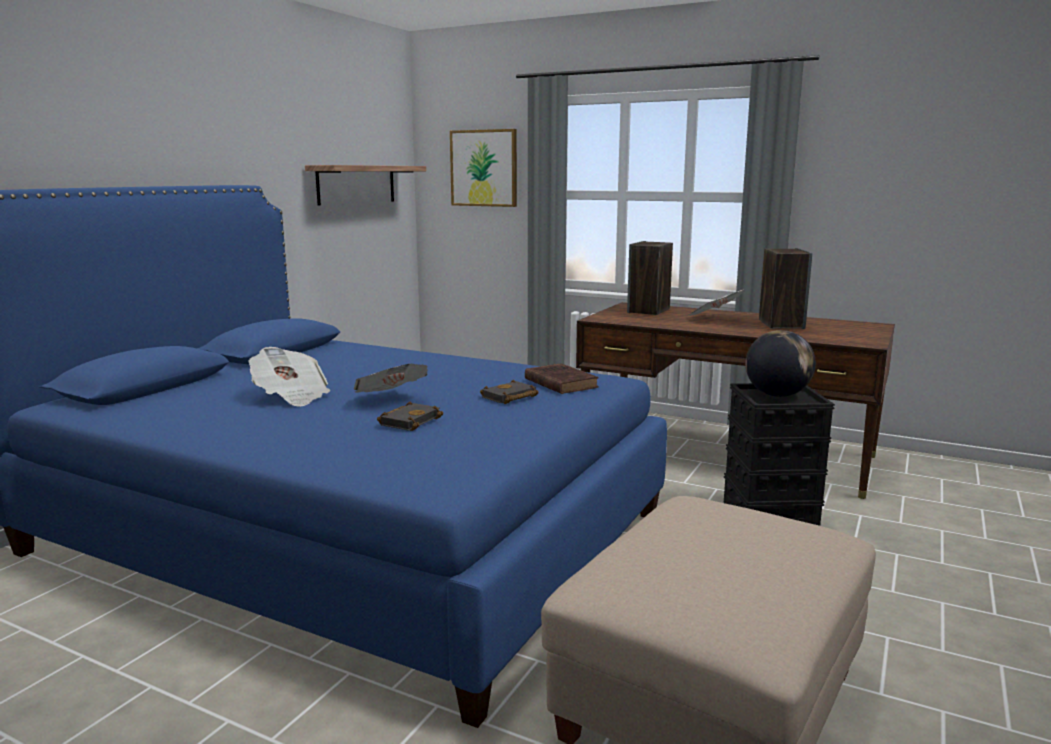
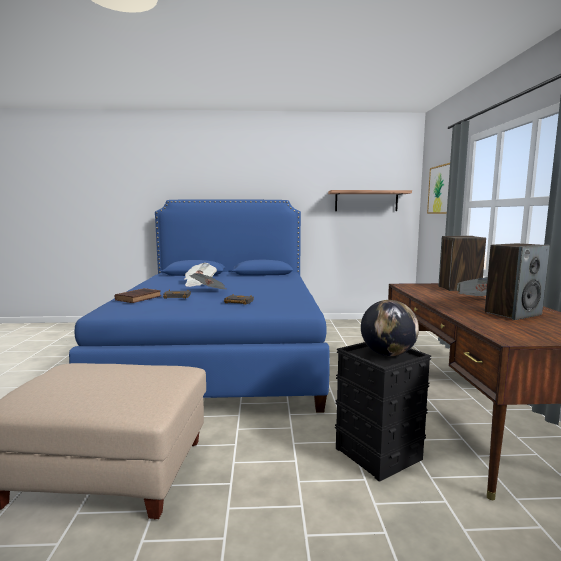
camera: 60 degrees right, 5 degrees down
(559, 383) = (277, 304): brown book -> brown book (139, 298)

